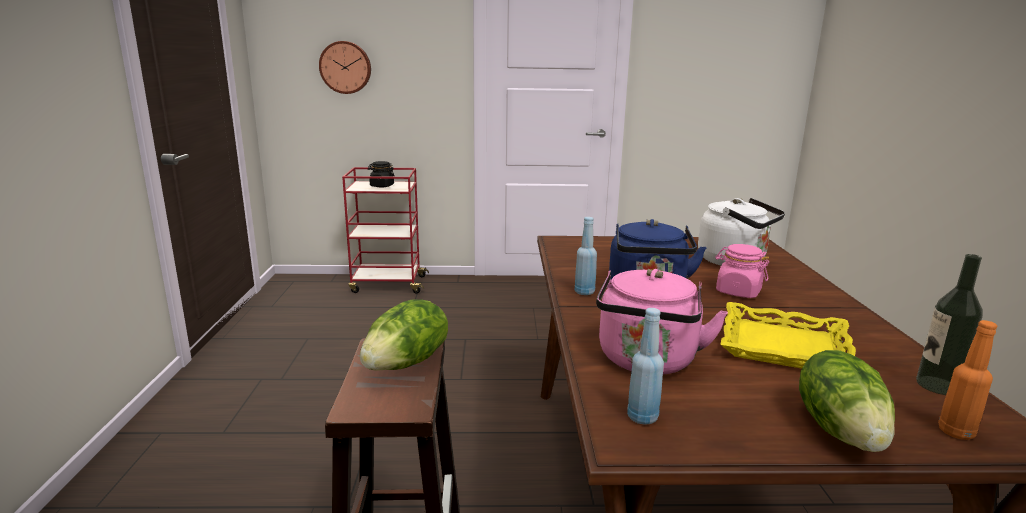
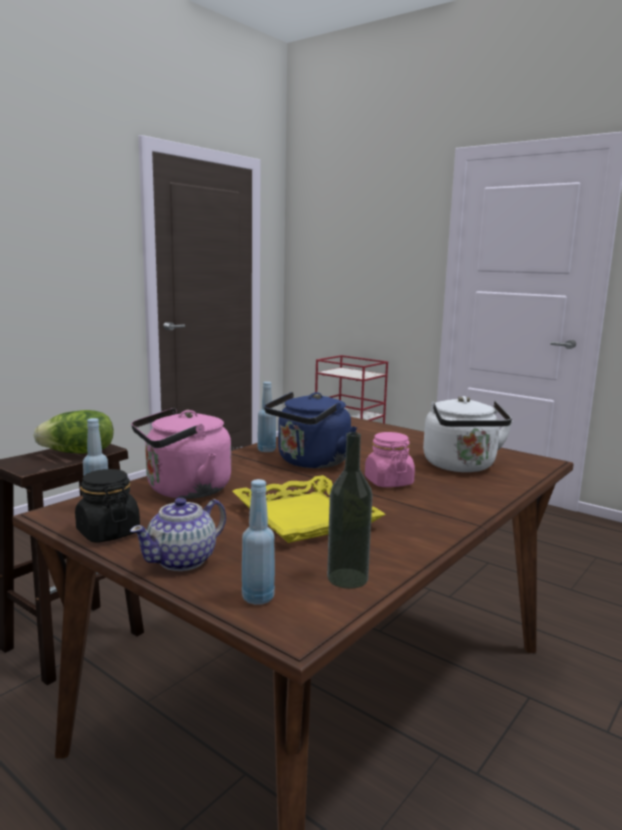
camera: 40 degrees right, 5 degrees down
(345, 67) = (345, 269): wall clock -> none
(382, 186) = (351, 373): black jar -> black jar (108, 532)
(841, 430) = (183, 560): lettuce -> teapot
(955, 432) = (258, 597): orange bottle -> blue bottle

